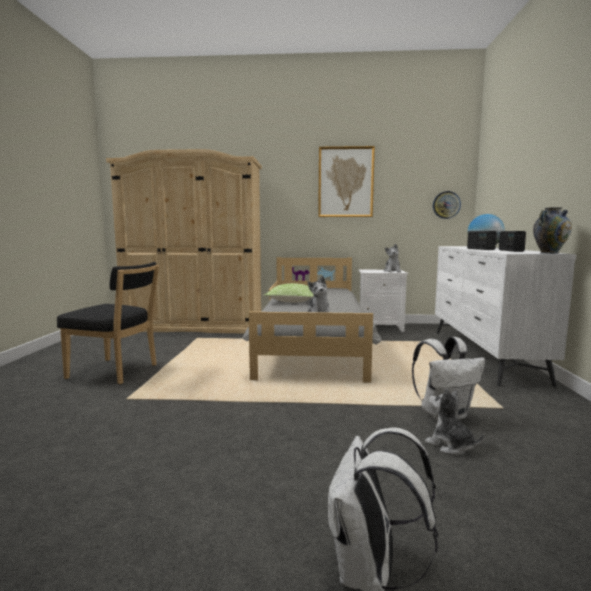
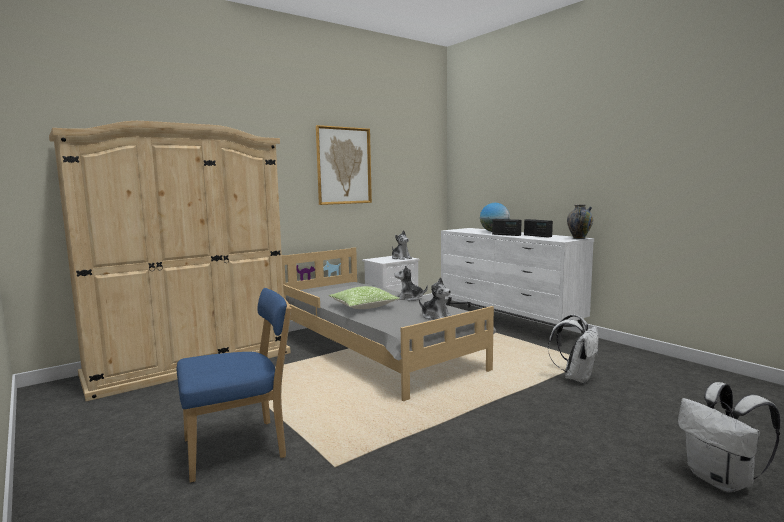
camera: 40 degrees left, 0 degrees up
(116, 372) = (240, 448): black chair -> blue chair
(446, 205) = (427, 189): wall clock -> none
(450, 445) = (616, 396): plush toy -> plush toy (409, 298)

